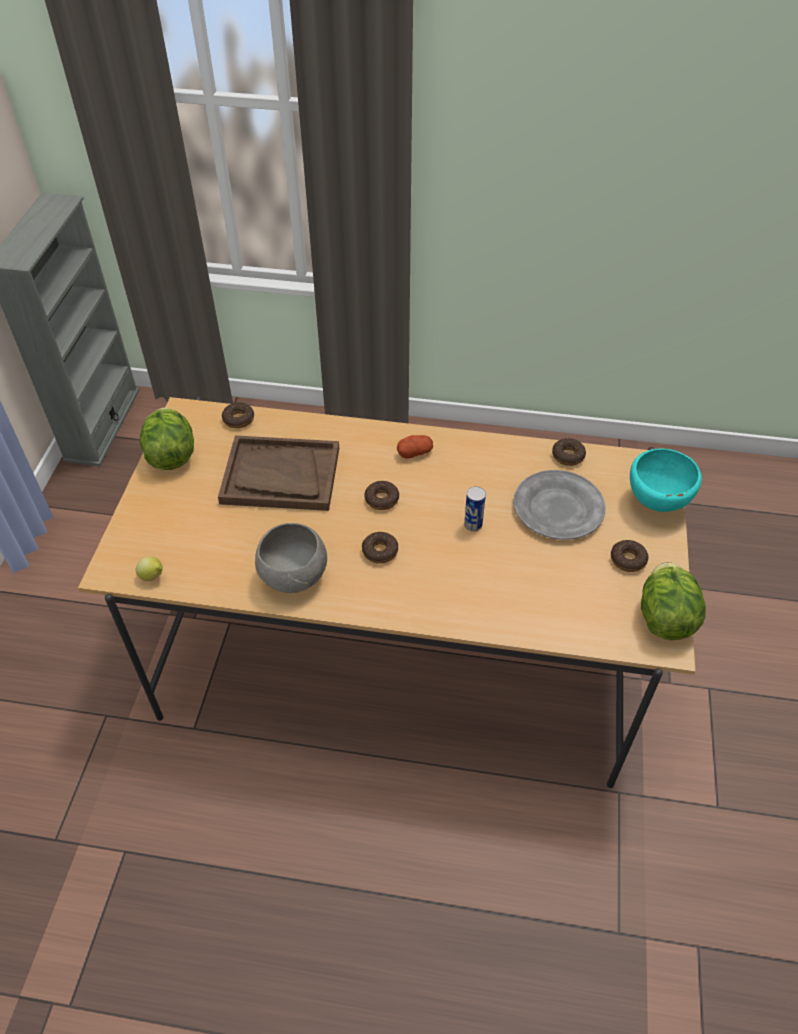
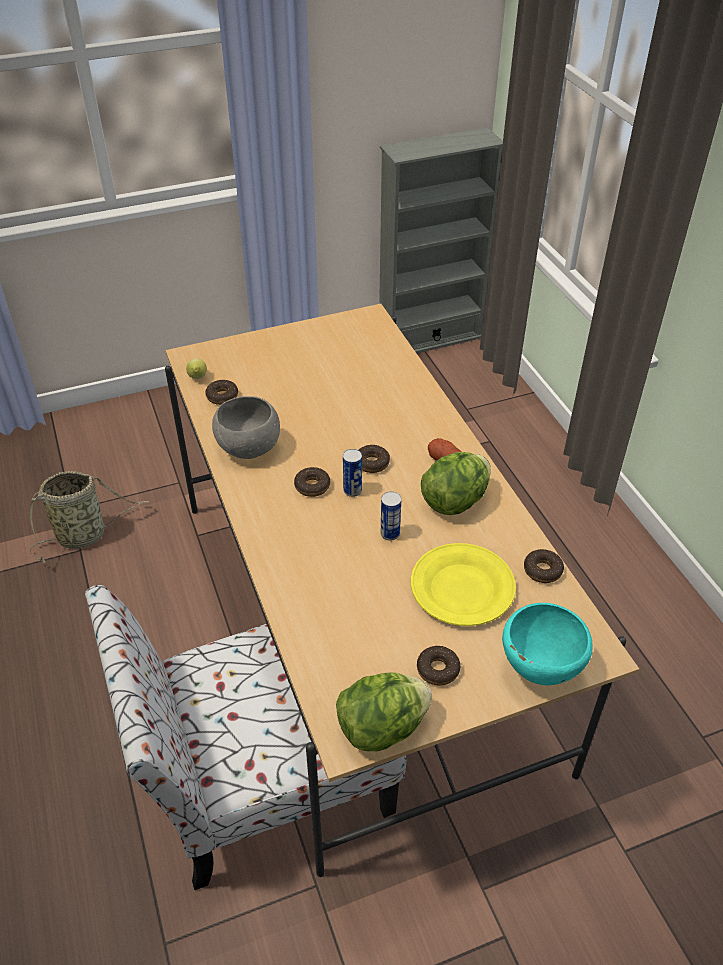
camera: 60 degrees right, 5 degrees down
(107, 838) = (85, 535): none -> basket
(171, 455) = (321, 332): lettuce -> lettuce (455, 501)
(238, 419) = (389, 346): donut -> donut (222, 396)
(280, 476) = (348, 395): brown tray -> none
(405, 526) = (352, 490): none -> can
(503, 788) = (263, 776): none -> chair
(558, 509) = (461, 588): grey plate -> yellow plate

